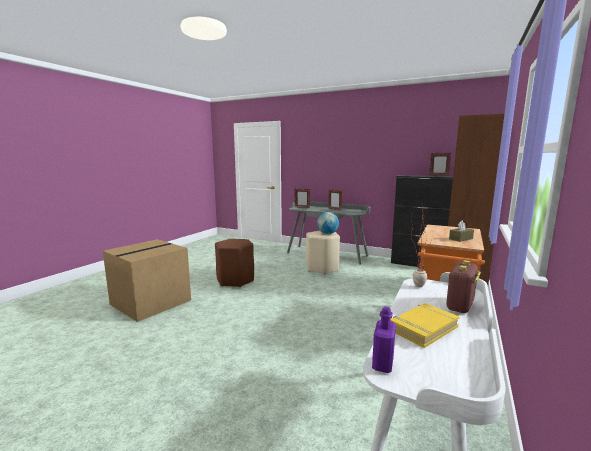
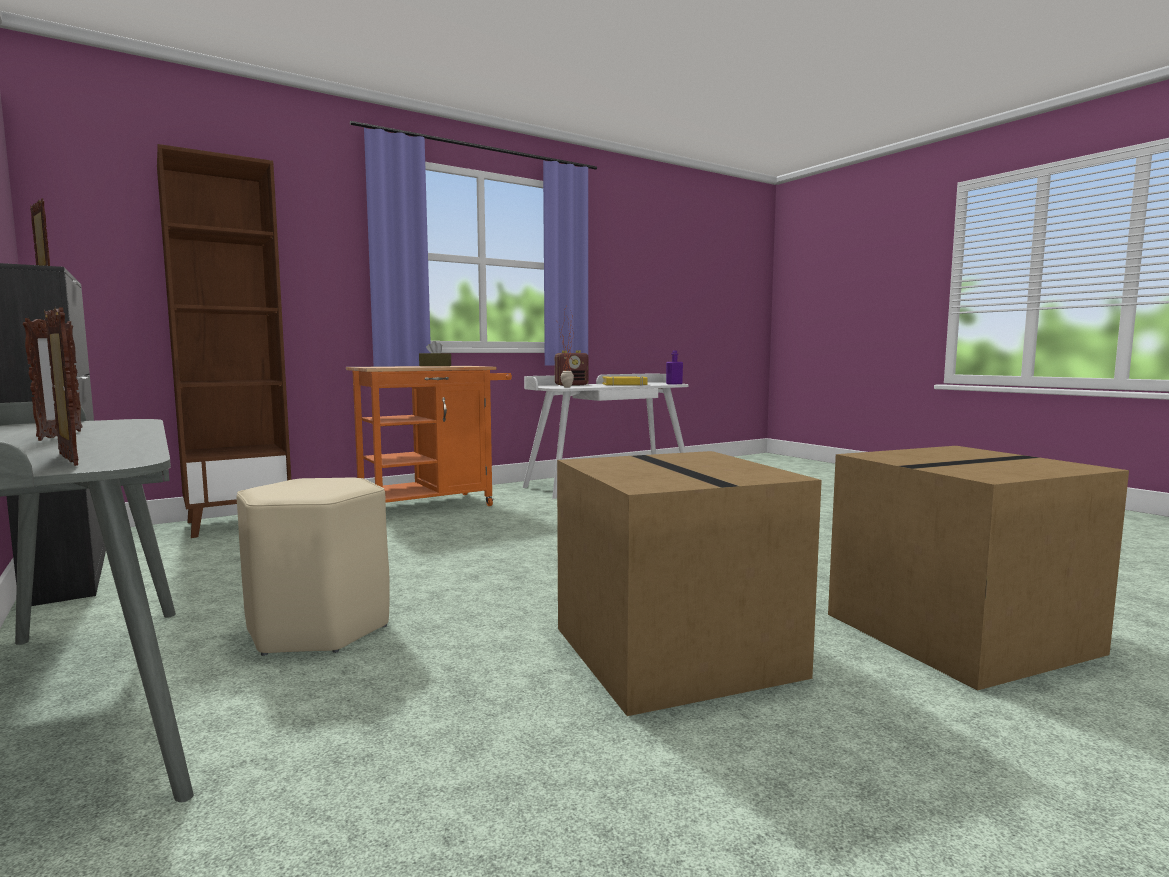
camera: 150 degrees left, 5 degrees down
(235, 280) = (670, 650): brown stool -> cardboard box
(327, 233) = (302, 484): globe -> none

